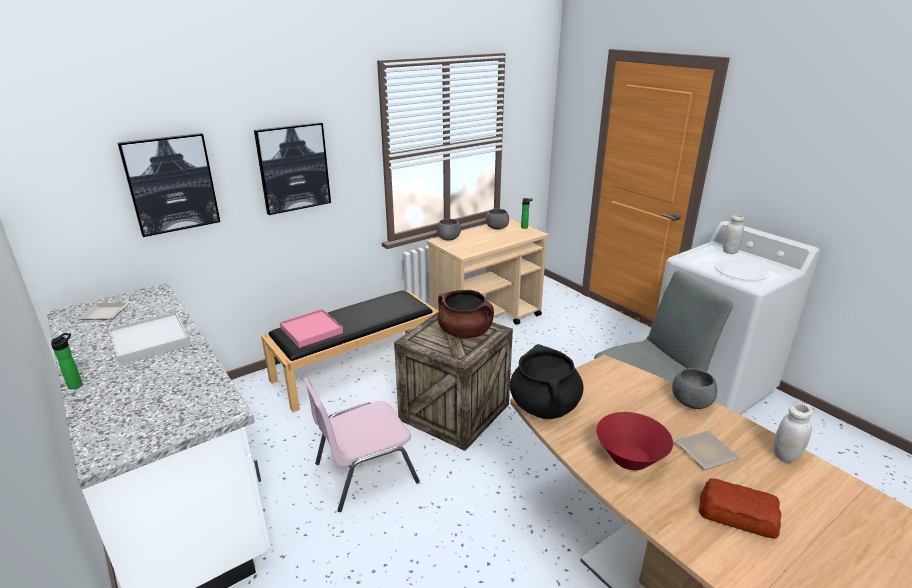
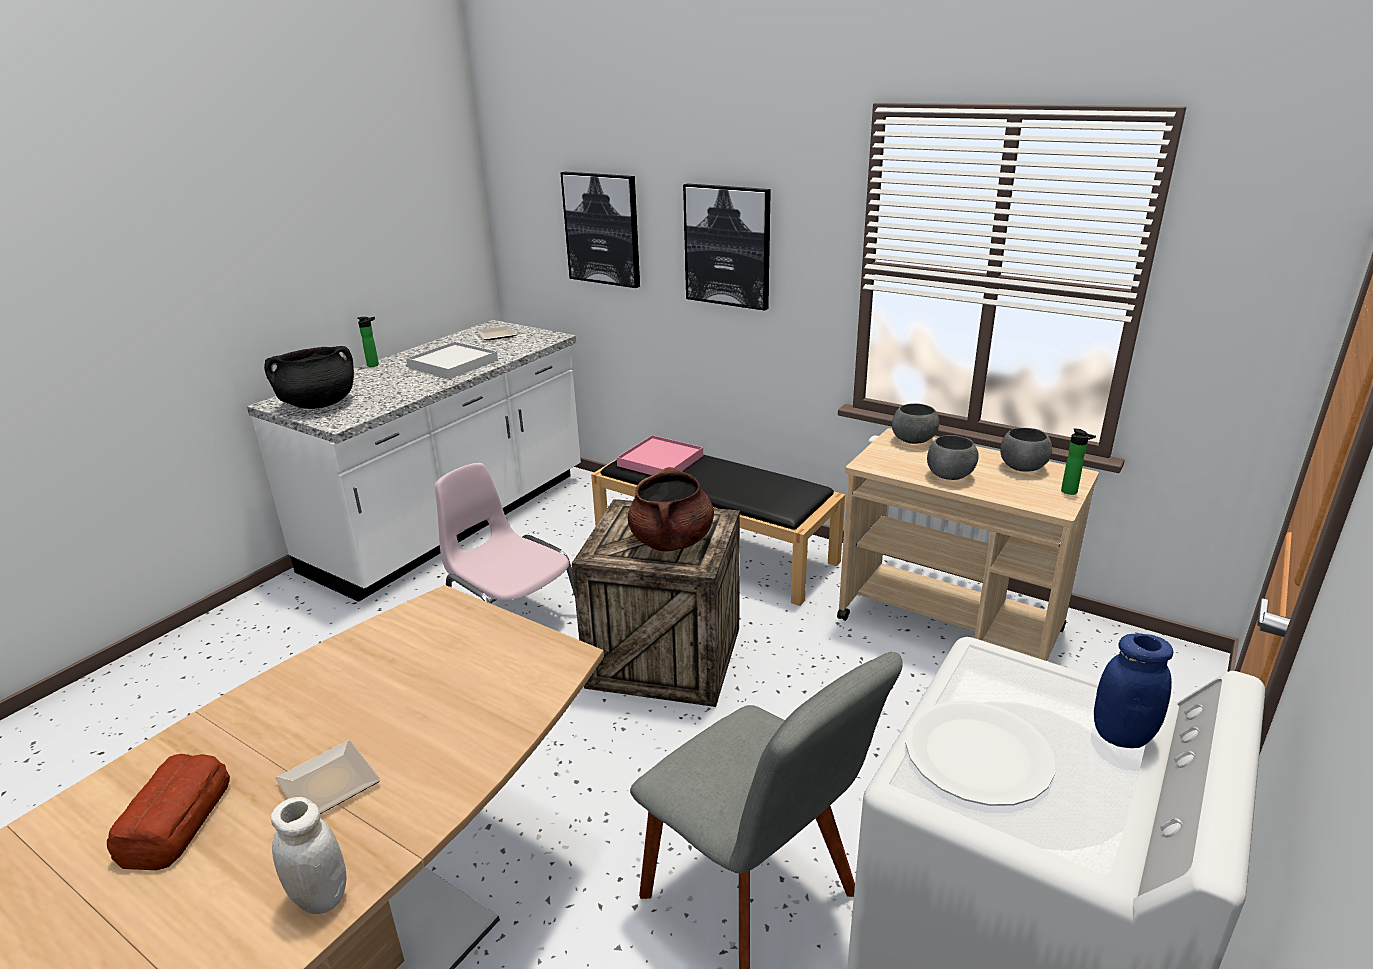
camera: 70 degrees right, 0 degrees up
(544, 406) = (431, 613): black cooking pot -> black cooking pot (319, 404)
(629, 459) = (313, 702): red bowl -> none
(691, 403) = (473, 763): grey bowl -> grey bowl (950, 476)
(729, 251) = (1121, 735): white jar -> blue jar

